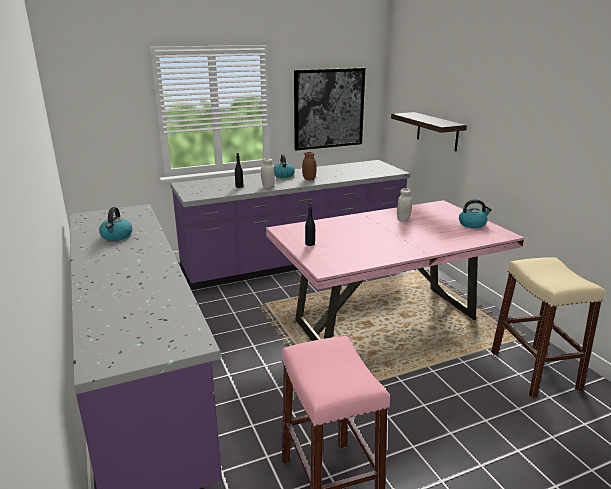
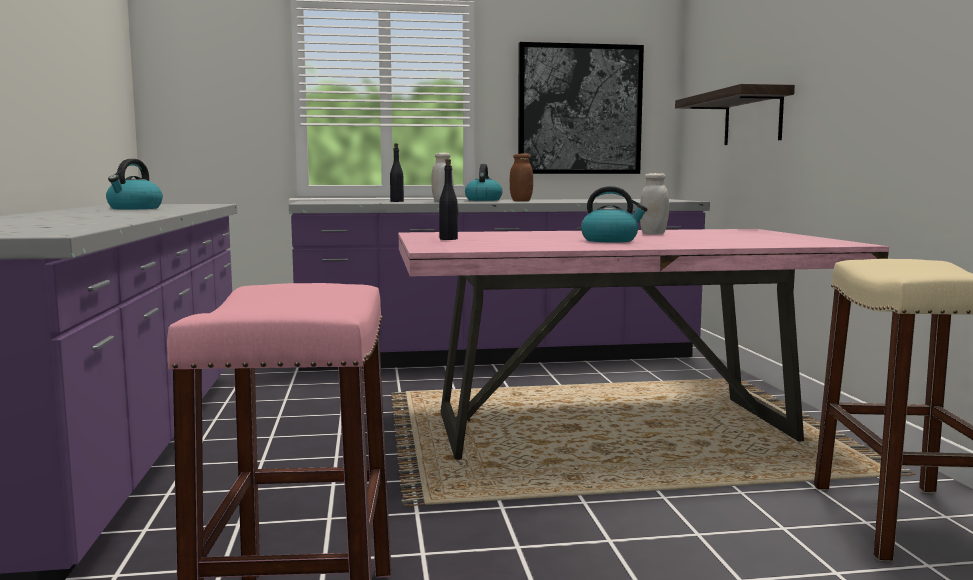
camera: 15 degrees right, 15 degrees down
(472, 224) = (789, 238): kettle -> kettle (610, 240)

